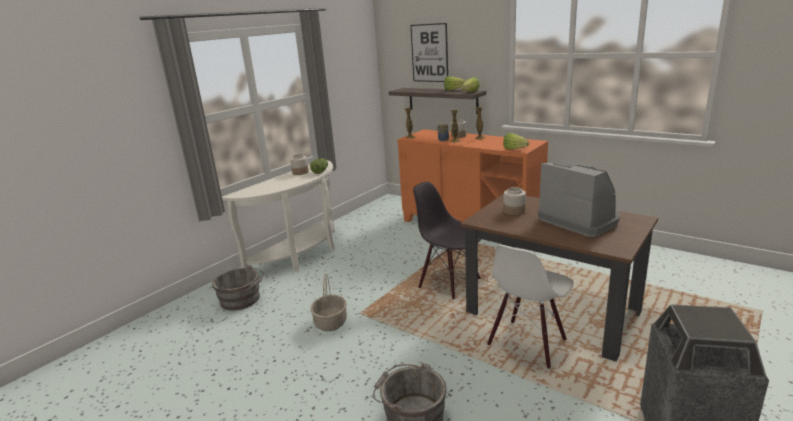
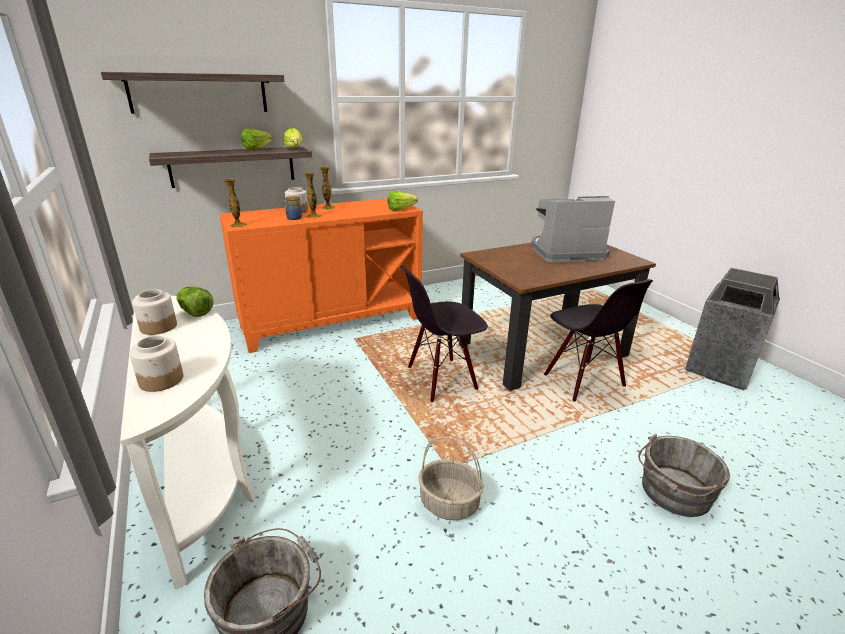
camera: 65 degrees left, 5 degrees up
(429, 53) = (199, 93): picture -> shelf
(514, 211) = (517, 263): jar -> jar (162, 380)
(527, 343) = (583, 381): white chair -> black chair

